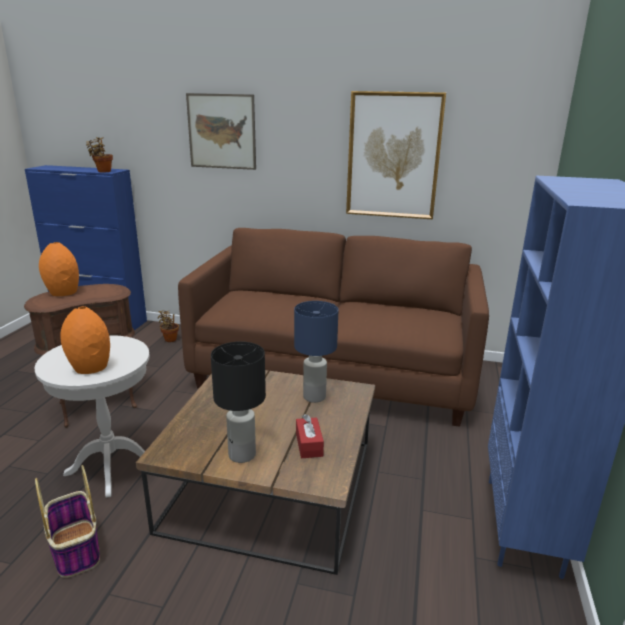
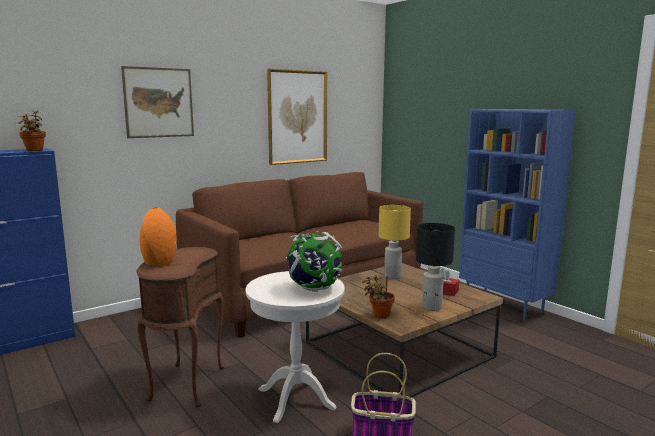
camera: 50 degrees left, 10 degrees down
(91, 367) = (314, 289): orange vase -> globe
(169, 339) = (131, 325): potted plant -> potted plant (379, 315)
(313, 397) = (392, 277): blue table lamp -> yellow table lamp

